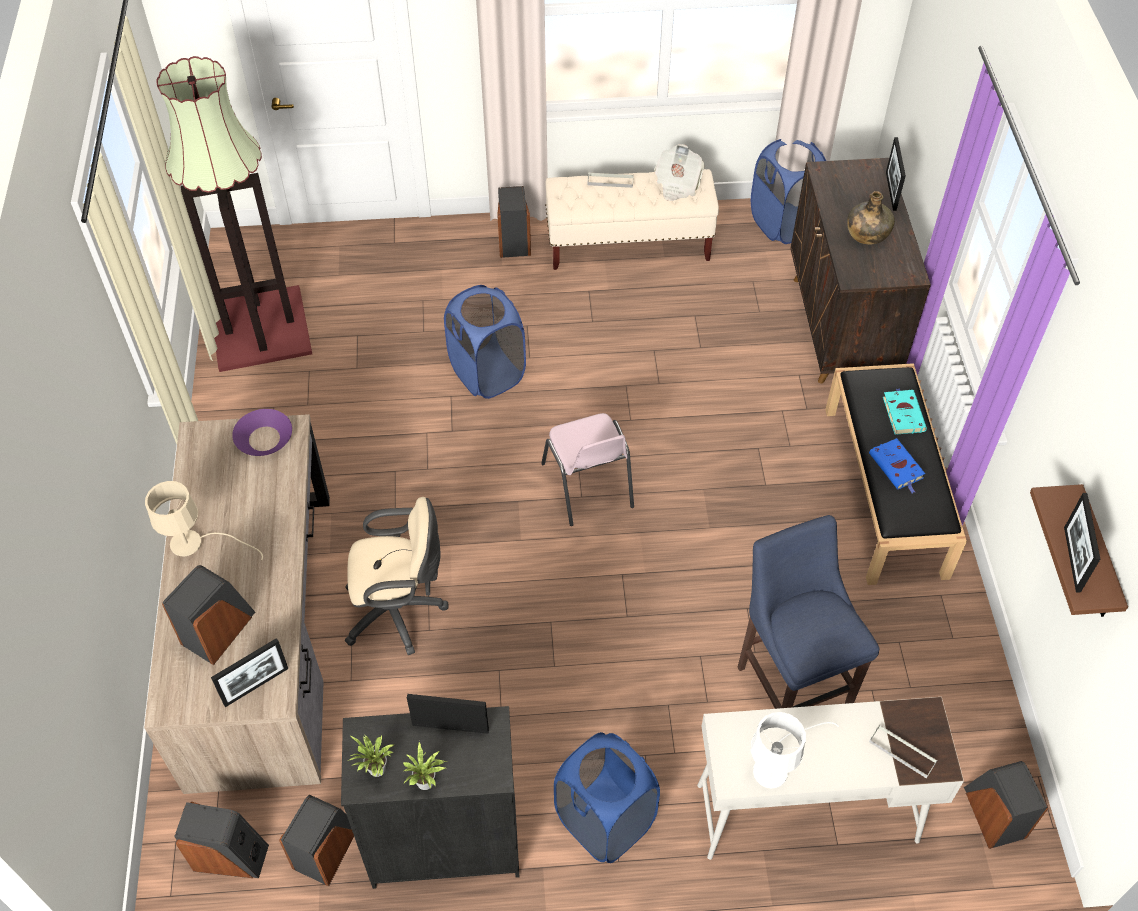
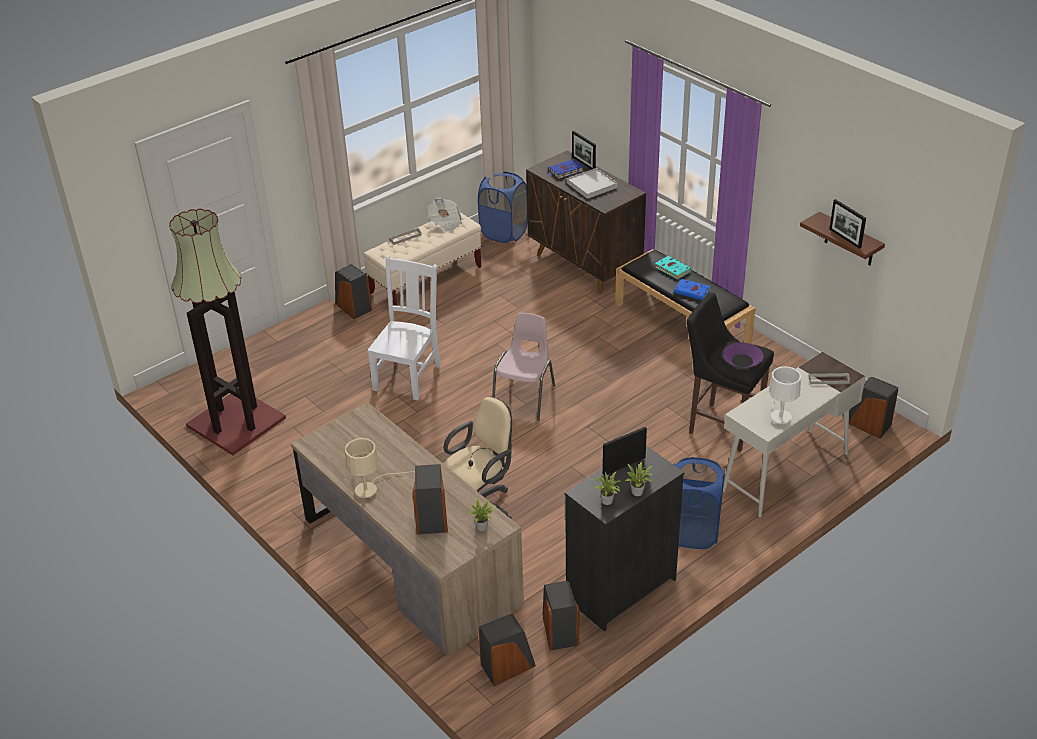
camera: 35 degrees left, 15 degrees down
(256, 686) = (483, 527): picture frame -> potted plant
(264, 438) = (354, 425): purple bowl -> purple bowl (742, 360)
(487, 373) = (408, 375): blue laundry basket -> white chair
(588, 486) = (525, 398): pink chair -> pink chair turned 105 degrees counterclockwise
(790, 683) = (722, 425): blue stool -> black stool
(853, 192) = (565, 171): none -> blue book
(867, 233) = (591, 185): green bottle -> white tray

